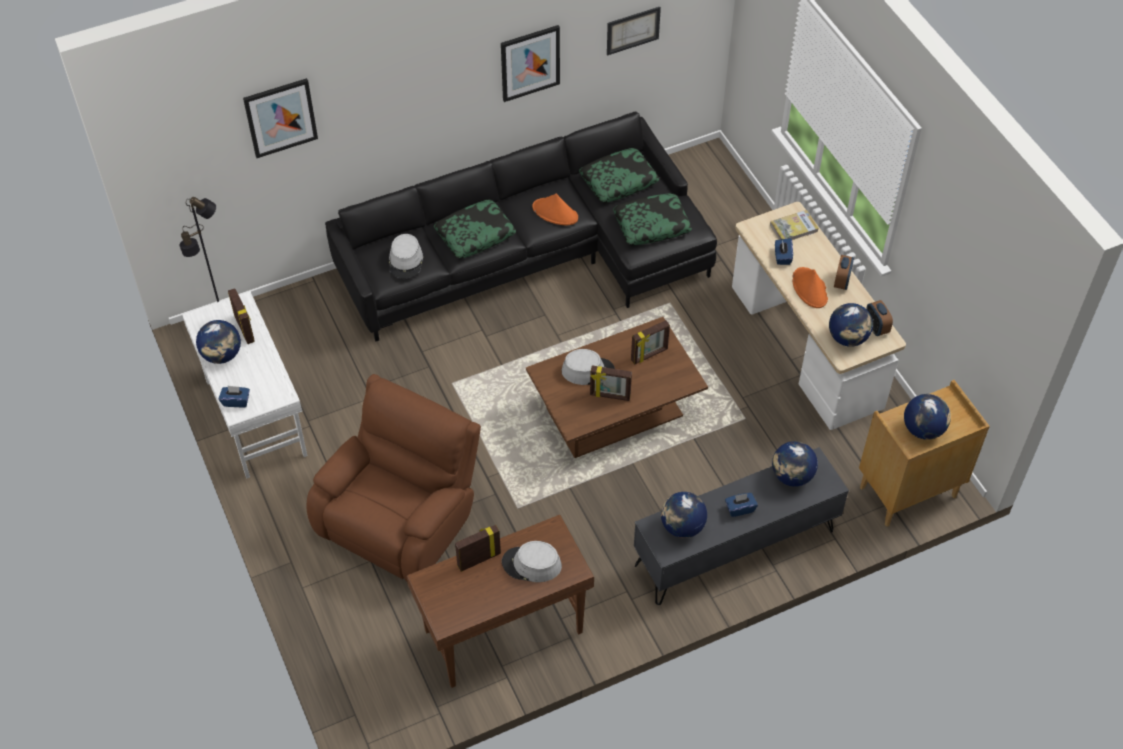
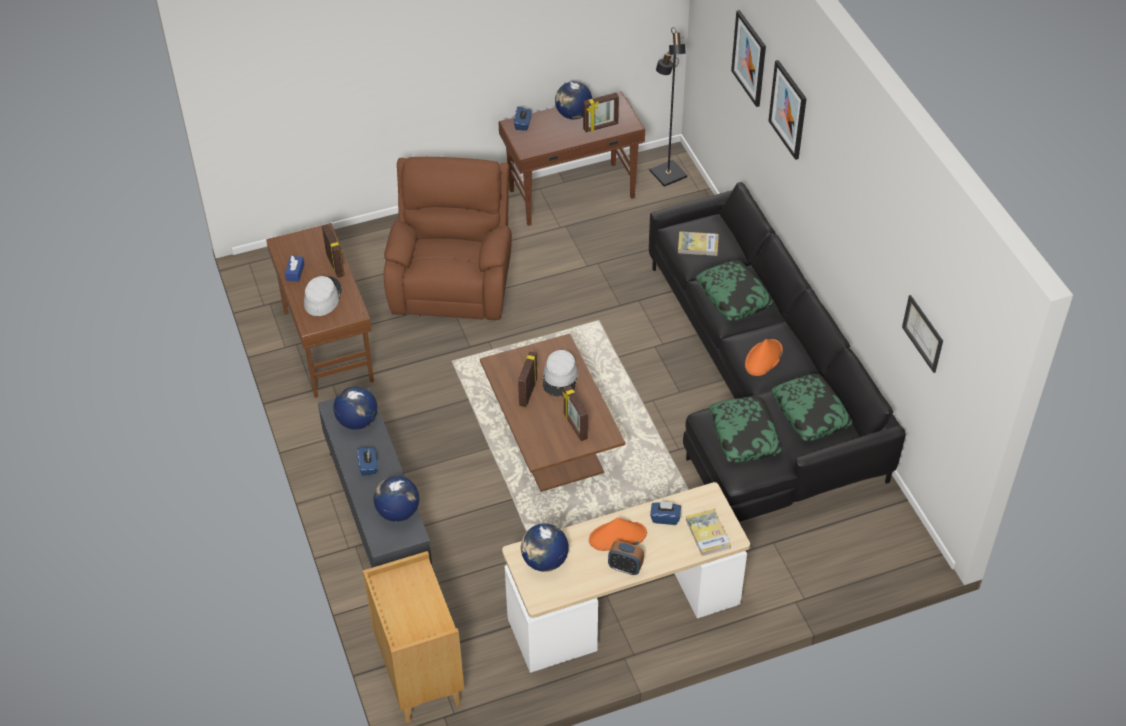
camera: 95 degrees right, 5 degrees down
(255, 418) = (572, 194): white console table -> brown console table
(400, 519) = (453, 283): brown armchair -> brown armchair turned 120 degrees counterclockwise
(406, 261) = (698, 245): grey hat -> book
(493, 599) = (295, 272): none -> blue tissue box
(530, 62) = (863, 247): picture -> picture (788, 109)
(876, 327) = (556, 589): alarm clock -> none
(923, 429) = (403, 597): globe -> none

